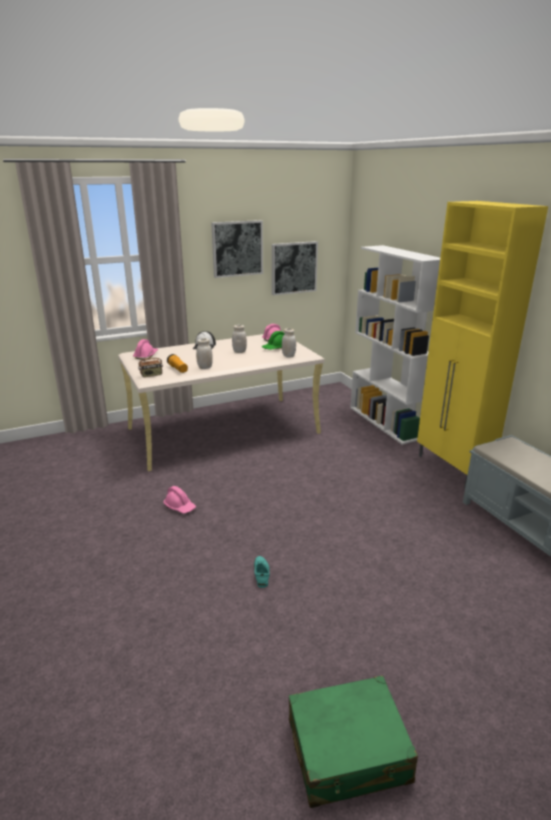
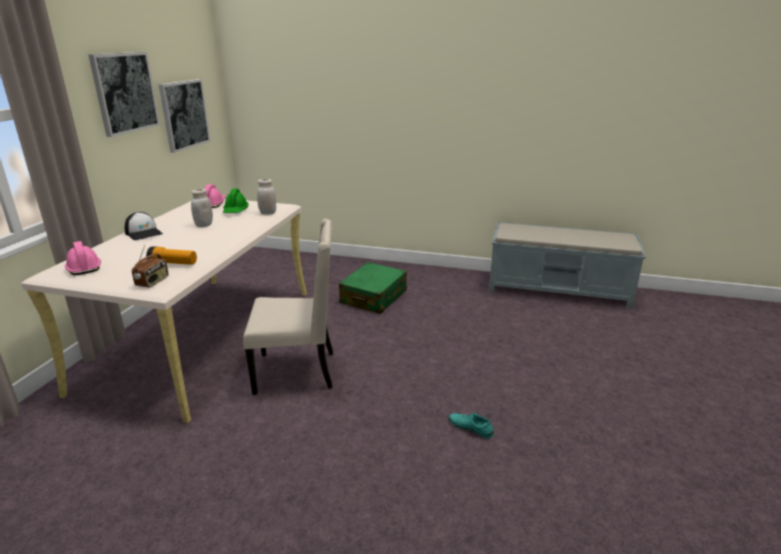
camera: 50 degrees left, 0 degrees up
(180, 506) = (296, 430): pink hard hat -> none
(205, 367) = (203, 251): white jar -> none
(233, 477) = (298, 371): none -> beige chair
(348, 751) = (714, 484): green suitcase -> green suitcase (374, 297)
(385, 422) = (343, 263): white bookcase -> none
(452, 469) = (445, 274): yellow cabinet -> none

